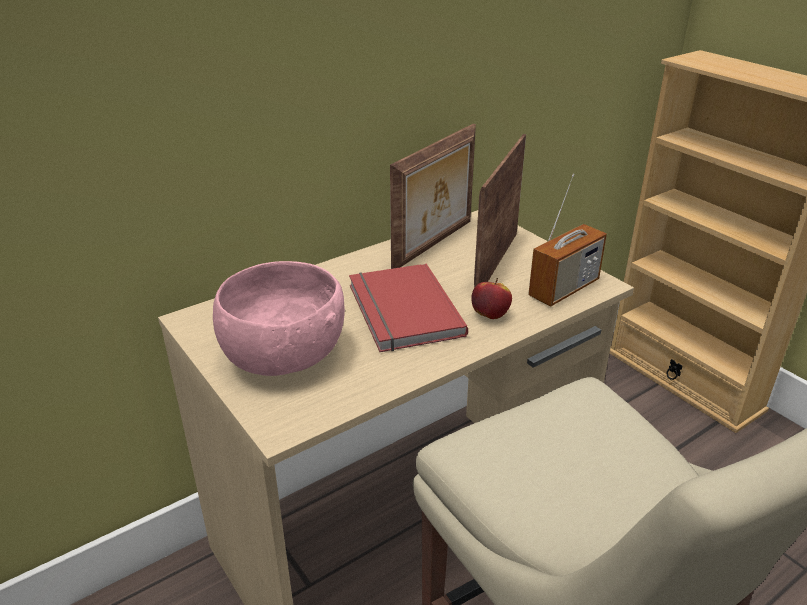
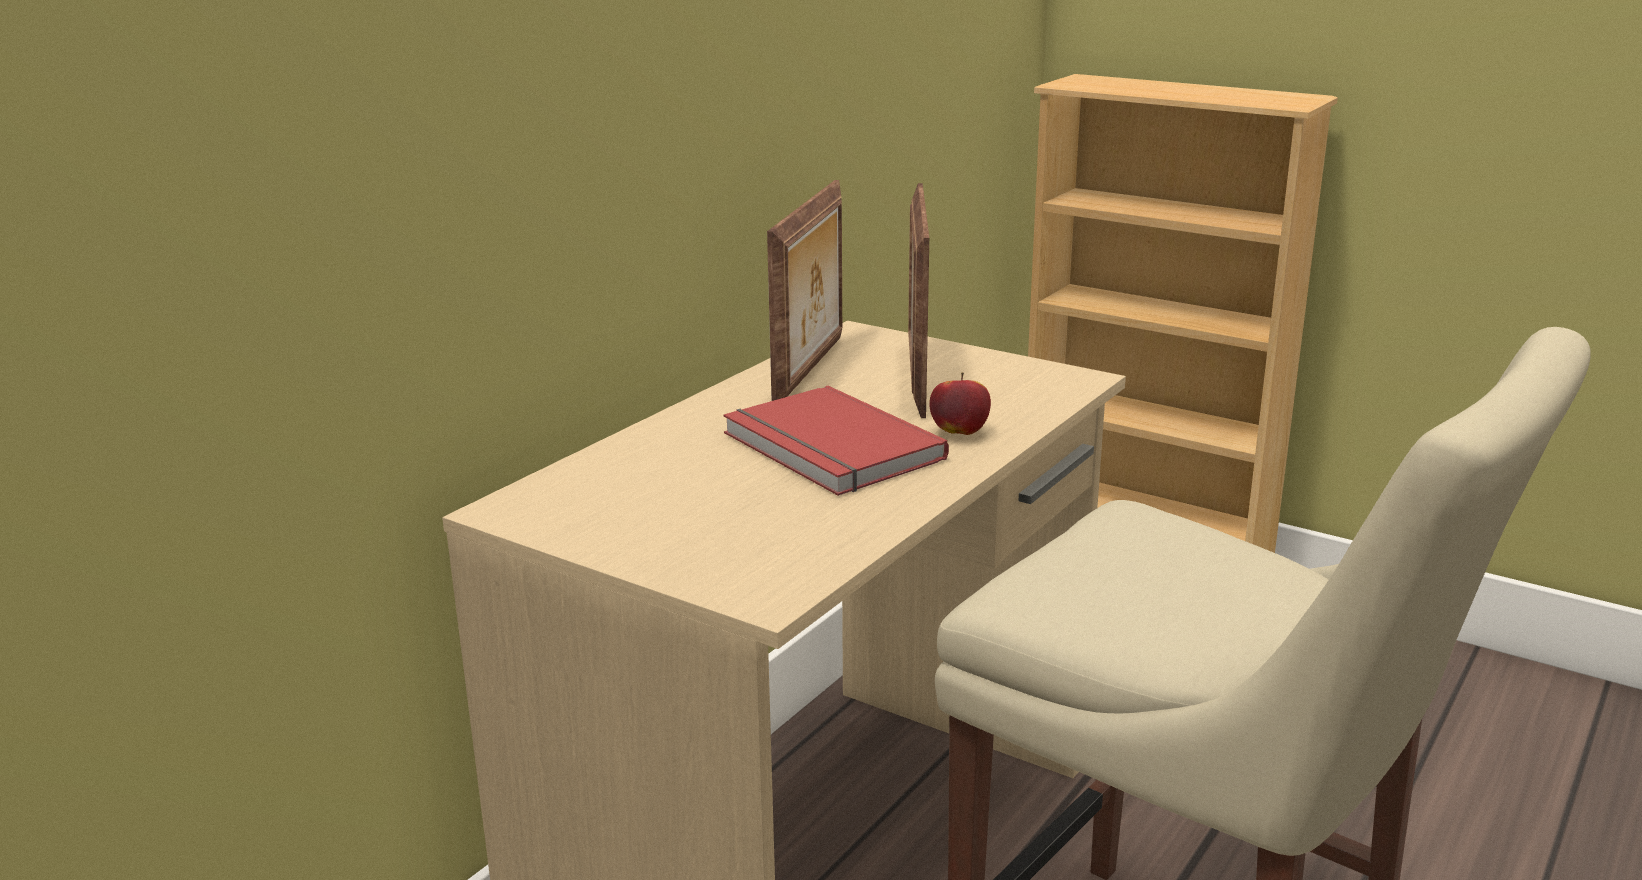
camera: 20 degrees left, 10 degrees down
(283, 357) = (697, 525): pink bowl -> none
(564, 289) = (1036, 390): radio -> none

